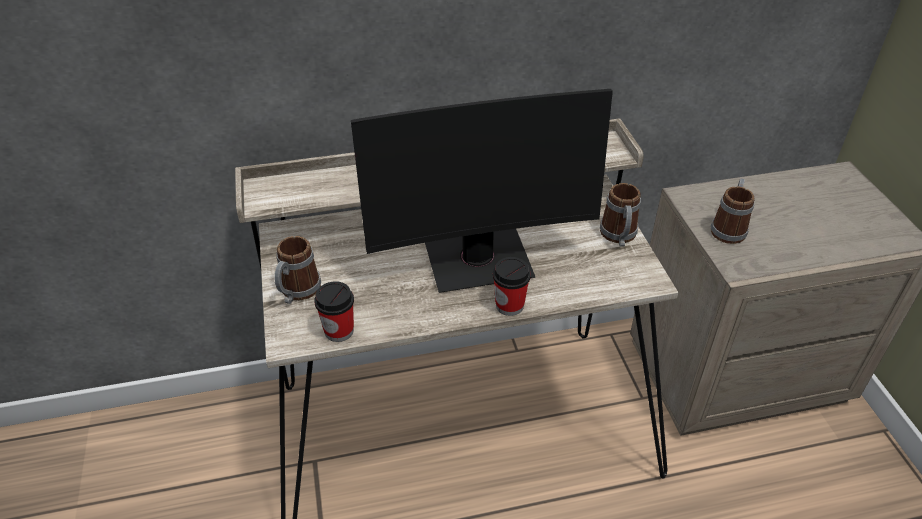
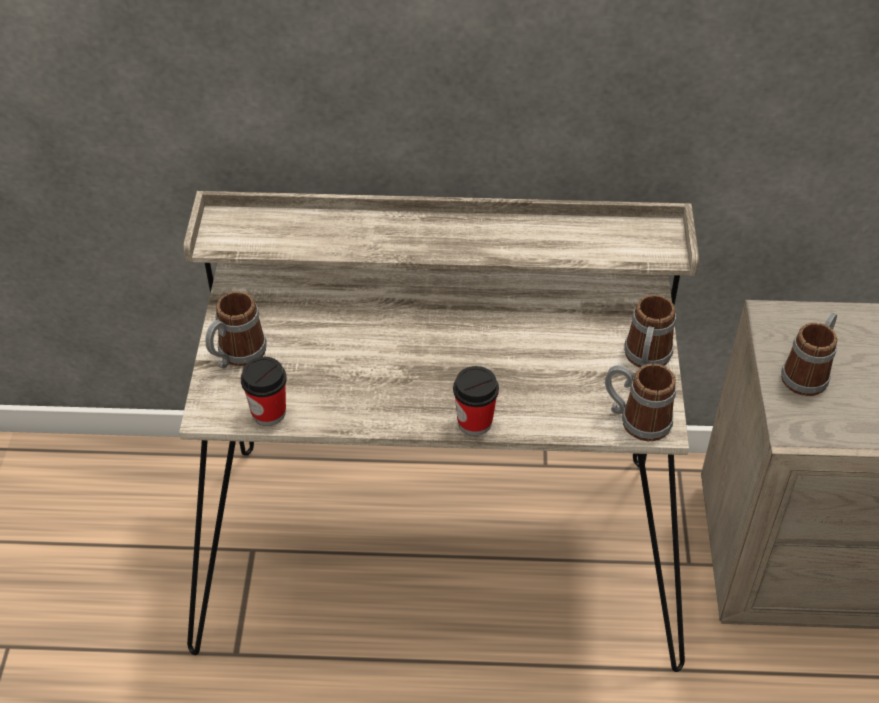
camera: 15 degrees right, 5 degrees up
(478, 260) = (459, 357): monitor -> none
(631, 279) = (636, 419): none -> mug

